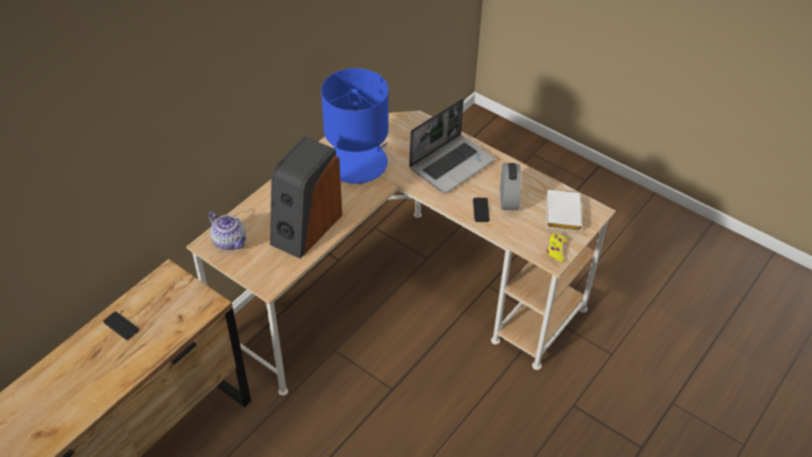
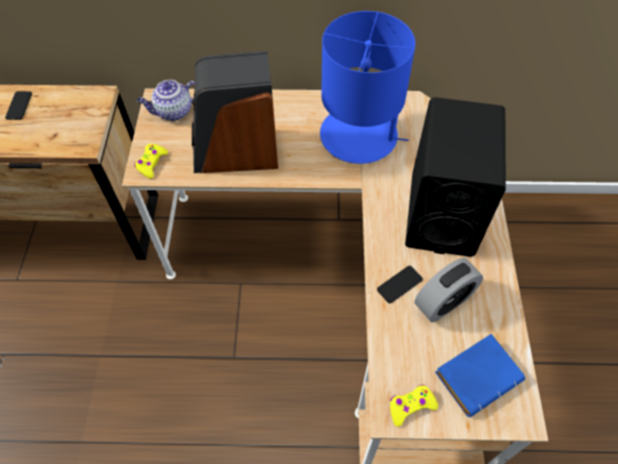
camera: 55 degrees right, 10 degrees up
(230, 242) = (173, 112): teapot -> teapot turned 60 degrees clockwise
(266, 276) = (151, 163): none -> yellow game controller
(452, 164) = (441, 213): laptop -> black speaker
(561, 213) = (477, 374): white book -> blue book

